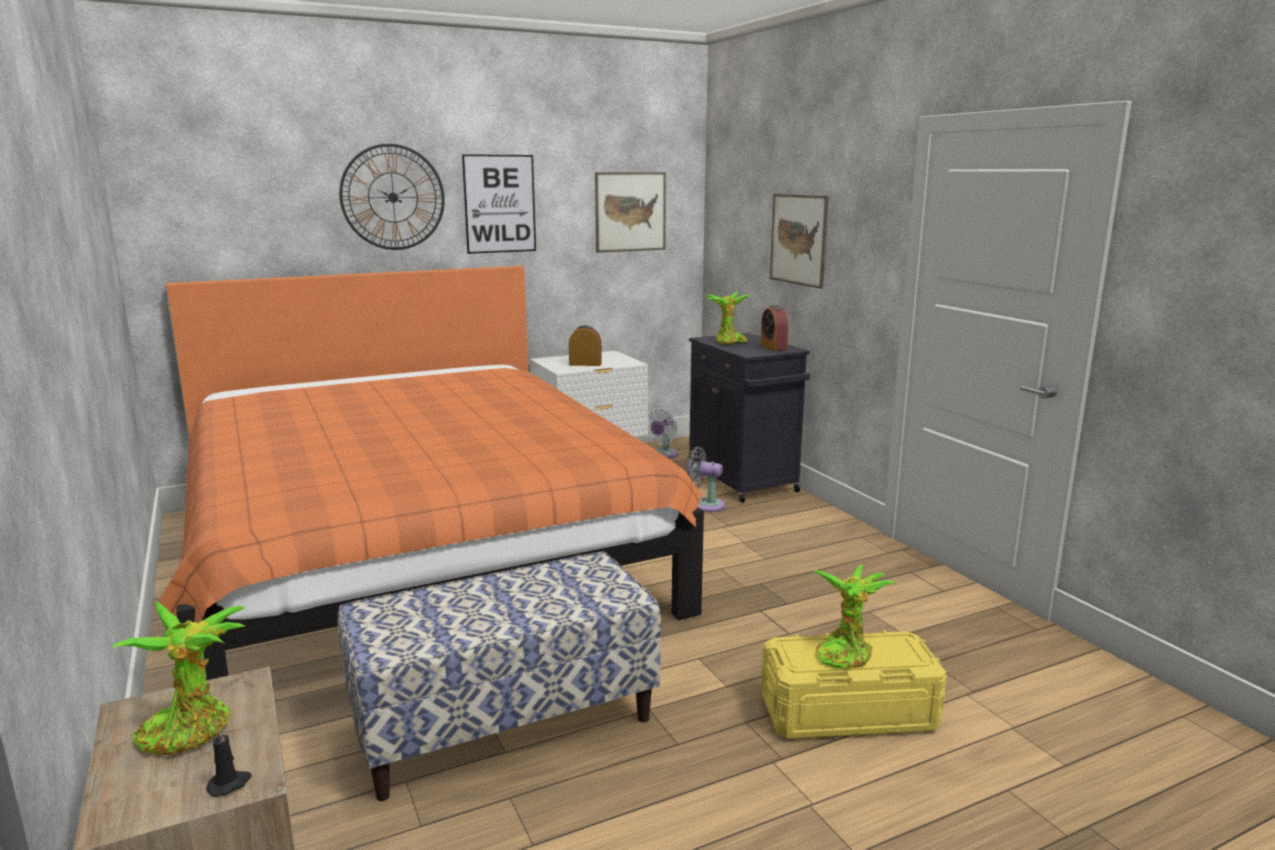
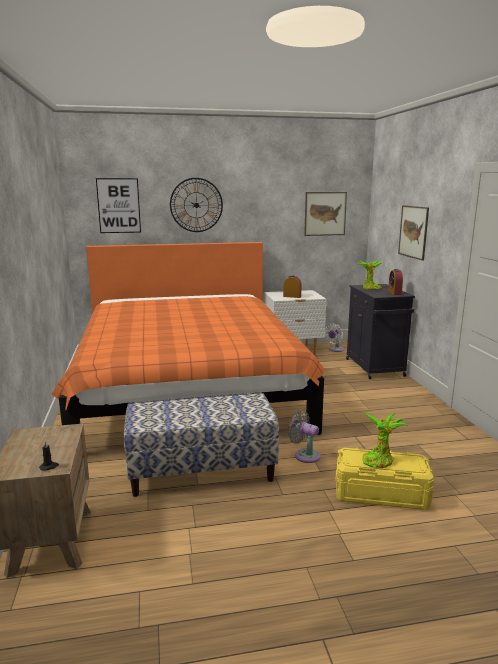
camera: 15 degrees right, 0 degrees up
(192, 731) = (42, 444): potted plant -> none
(499, 204) = (252, 209): picture -> picture (118, 205)
(704, 505) = (347, 378): grey fan -> grey fan (304, 455)

